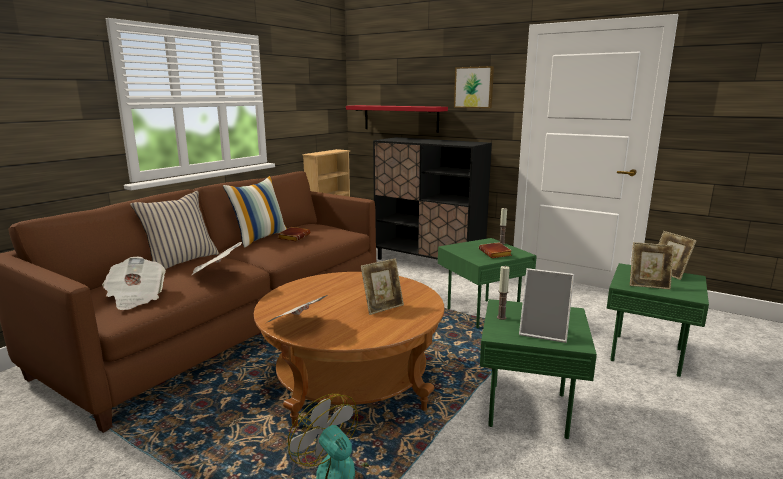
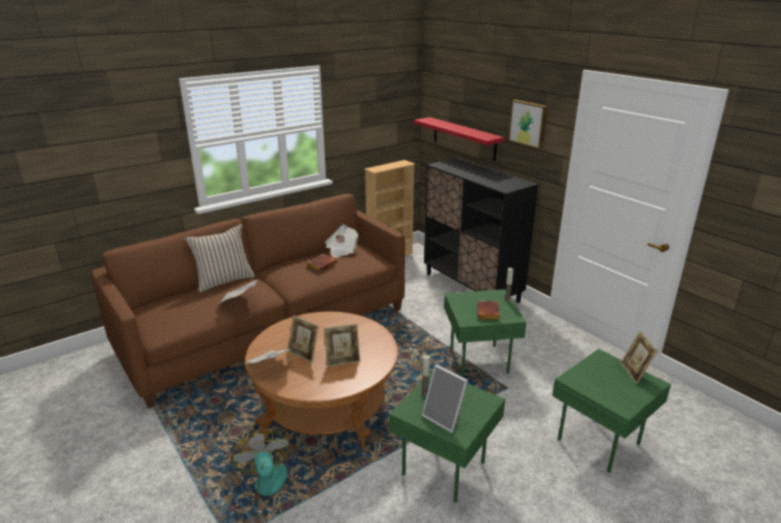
camera: 20 degrees right, 10 degrees up
(136, 297) = (177, 316): newspaper -> newspaper (341, 250)
(260, 238) = (296, 261): pillow -> none
(648, 285) = (595, 384): picture frame -> picture frame (304, 354)

